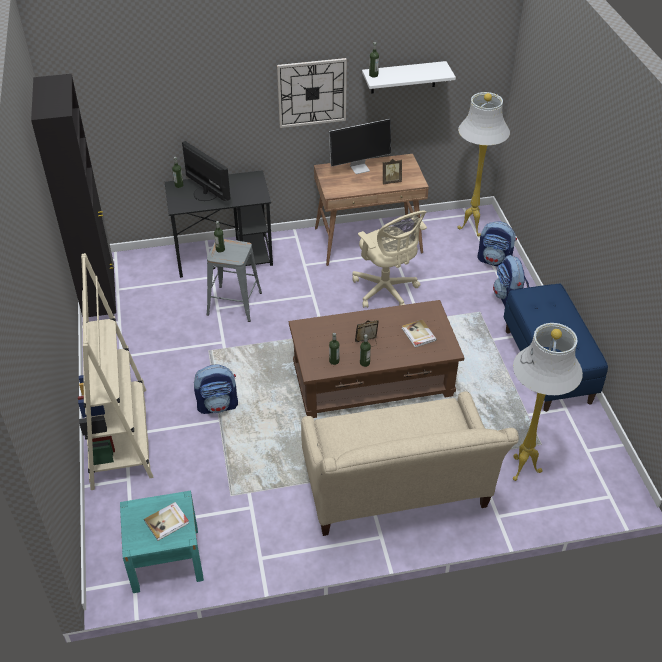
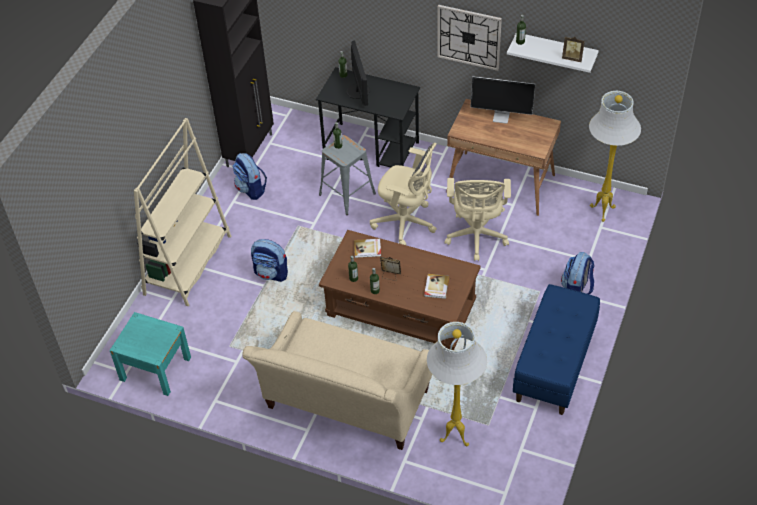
camera: 35 degrees right, 5 degrees up
(167, 522) = (152, 341): book -> book (367, 249)
(312, 305) = (406, 223): none -> beige office chair
(391, 181) = (516, 141): picture frame -> picture frame (572, 58)
(495, 261) = (596, 251): backpack -> backpack (251, 189)

